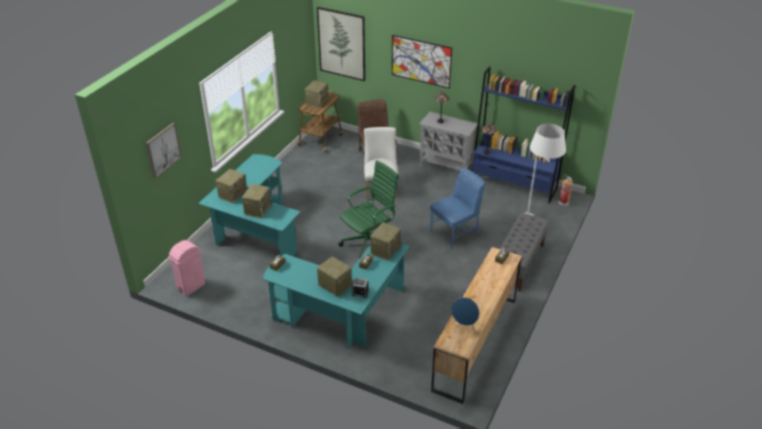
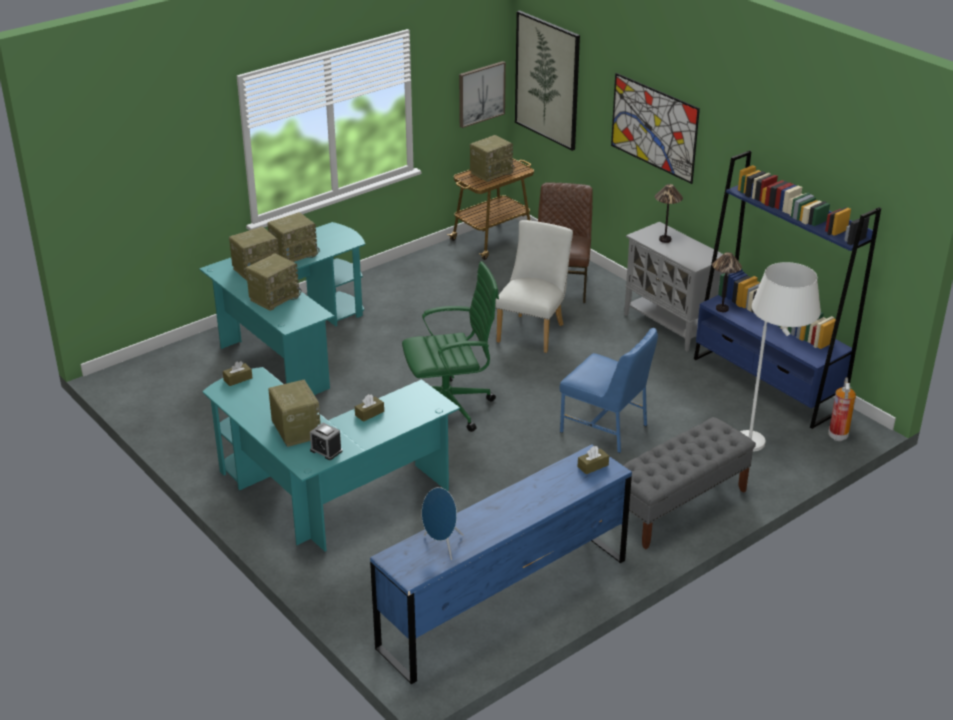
camera: 25 degrees right, 5 degrees down
(163, 149) = (145, 163): picture -> picture (481, 93)
(191, 287) = (143, 393): pink trash can -> none
(385, 250) = (416, 402): radio -> radio (294, 254)
(455, 232) = (605, 428): blue chair -> blue chair turned 45 degrees clockwise
(475, 343) = (504, 602): brown dresser -> blue dresser

